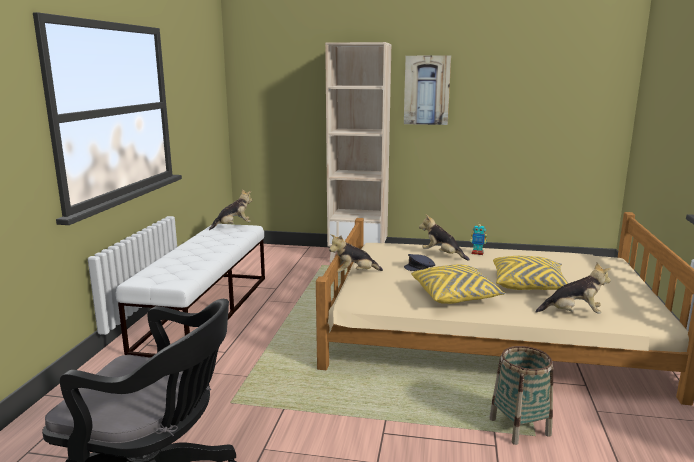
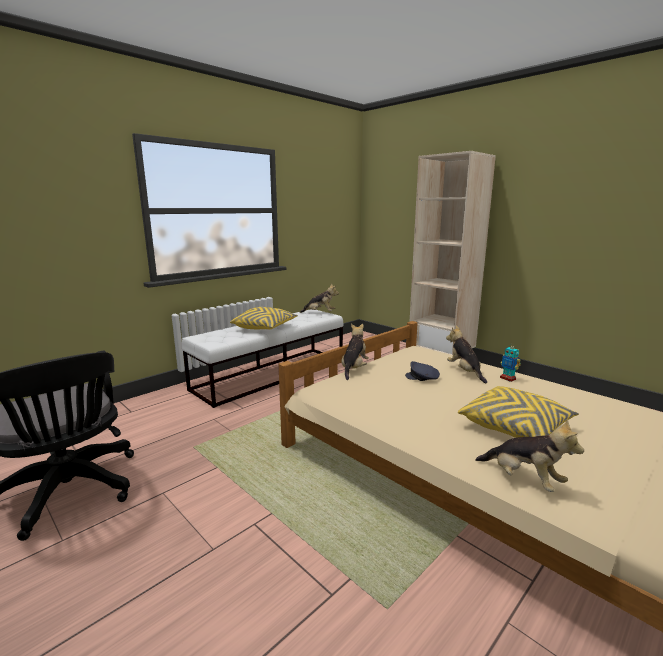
camera: 35 degrees right, 0 degrees up
(354, 274) = (354, 369): plush toy -> plush toy turned 90 degrees clockwise
(427, 90) = (528, 202): picture -> none
(455, 296) = (411, 414): yellow pillow -> yellow pillow (265, 328)
(519, 427) = (383, 588): basket -> none

